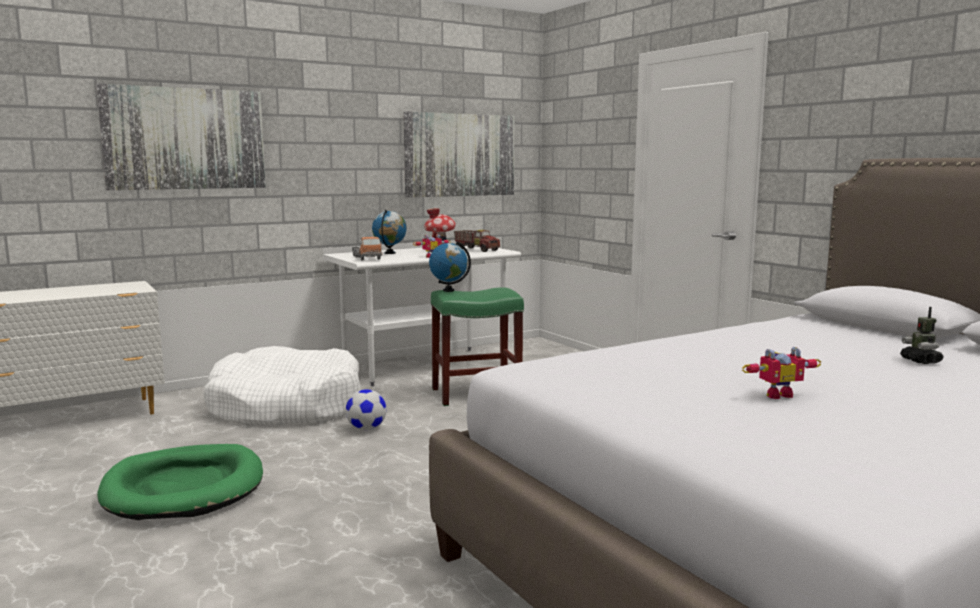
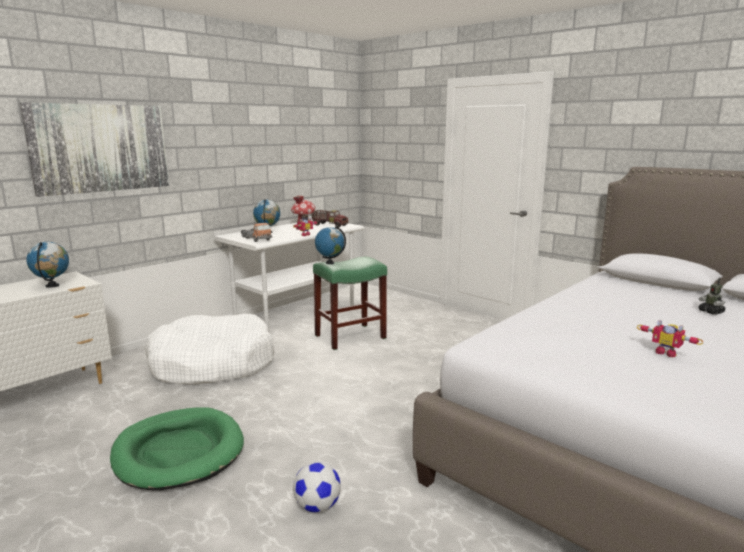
camera: 15 degrees left, 5 degrees up
(105, 290) = (52, 286): none -> globe
(366, 429) = (289, 377): football -> football (317, 506)
(460, 155) = (308, 151): picture -> none
(776, 394) = (666, 352): toy robot -> toy robot turned 75 degrees clockwise

